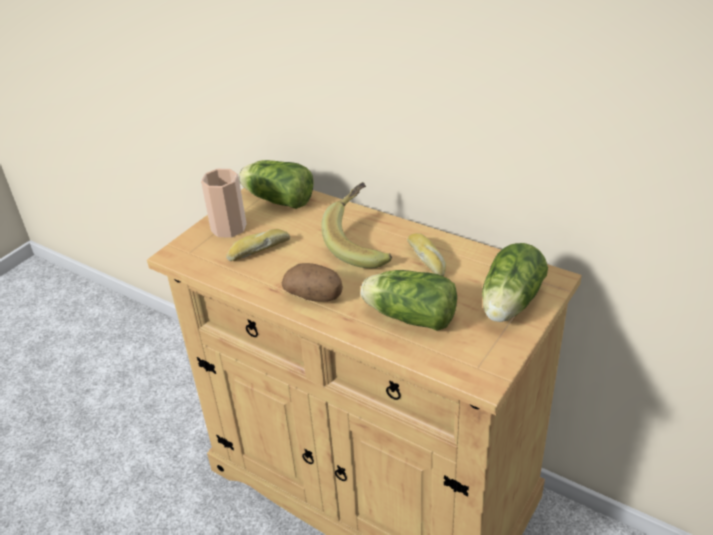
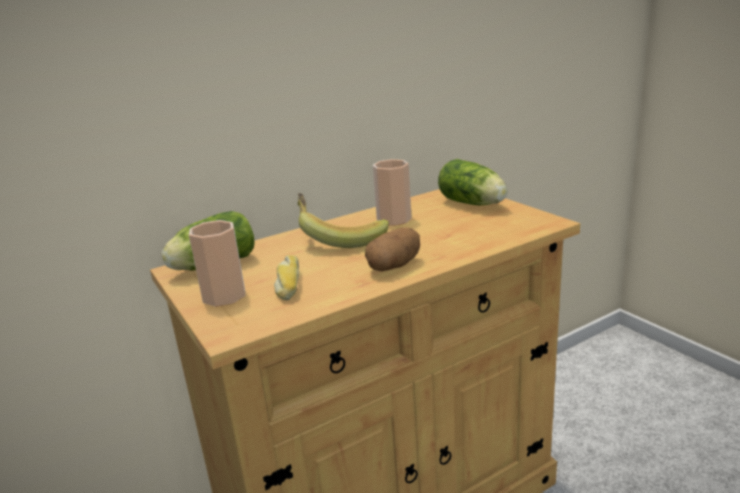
camera: 65 degrees left, 15 degrees down
(408, 316) = (458, 235): lettuce -> none
(428, 260) = (394, 219): bread -> cup

